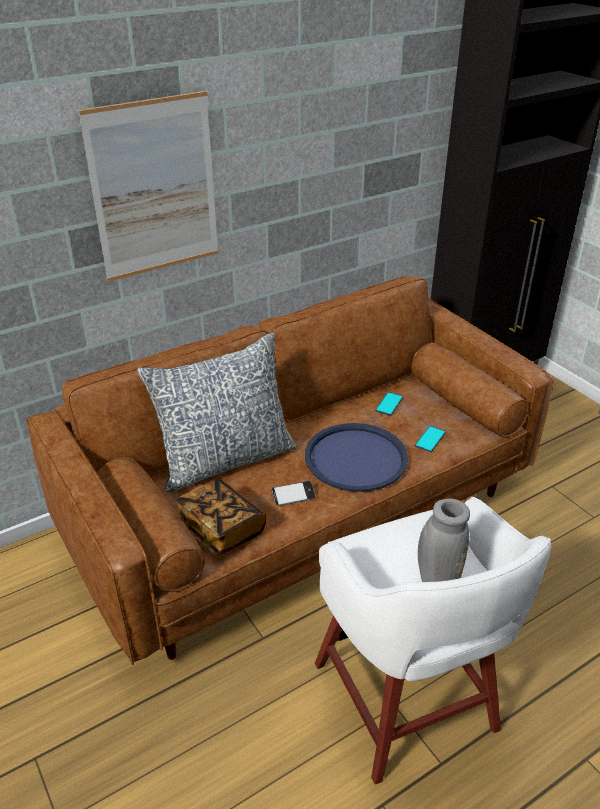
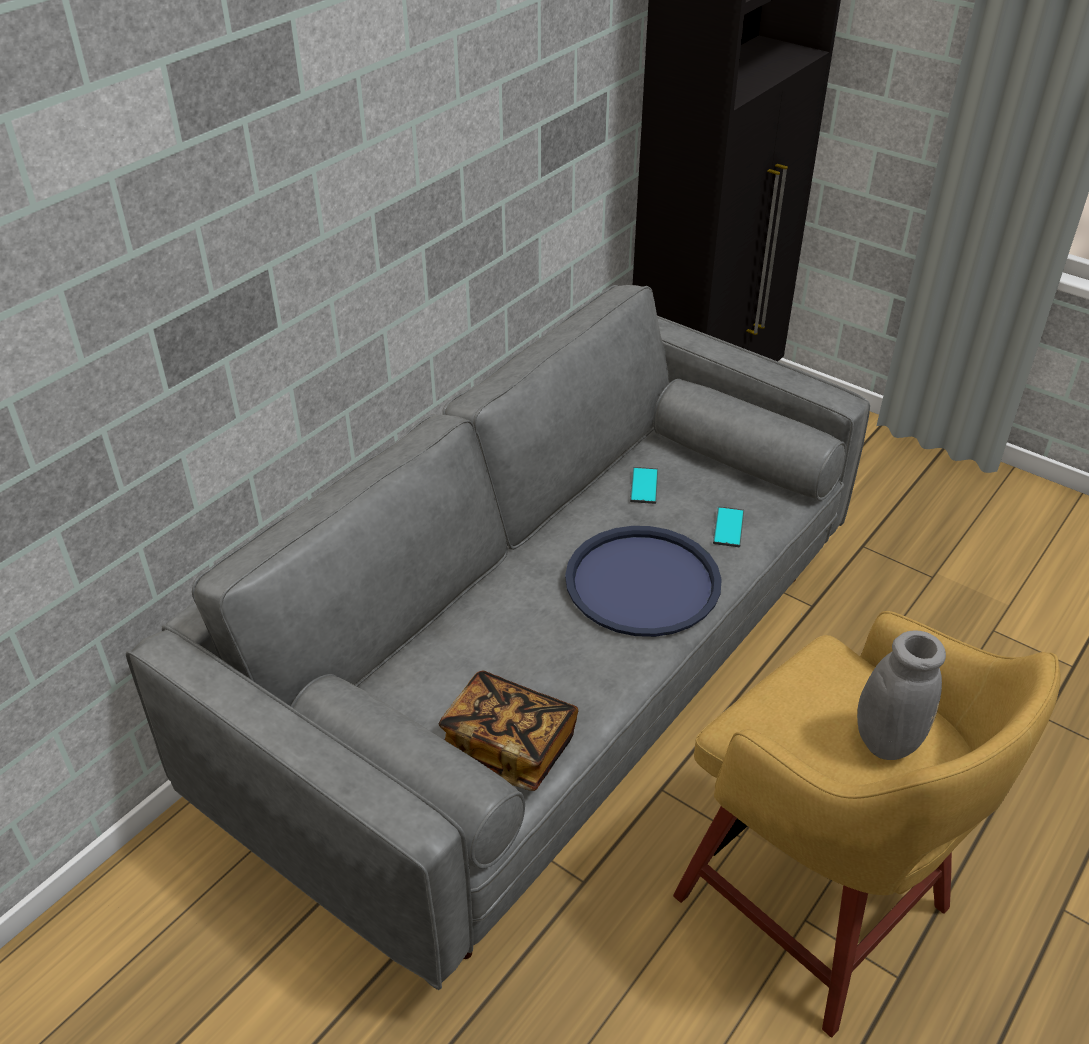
camera: 20 degrees left, 5 degrees up
(154, 188) = (274, 229): picture -> none
(225, 459) = (452, 633): pillow -> none
(293, 496) = (586, 665): phone -> none
(300, 512) = (544, 676): brown sofa -> grey sofa
(406, 702) = (817, 909): white stool -> yellow stool

